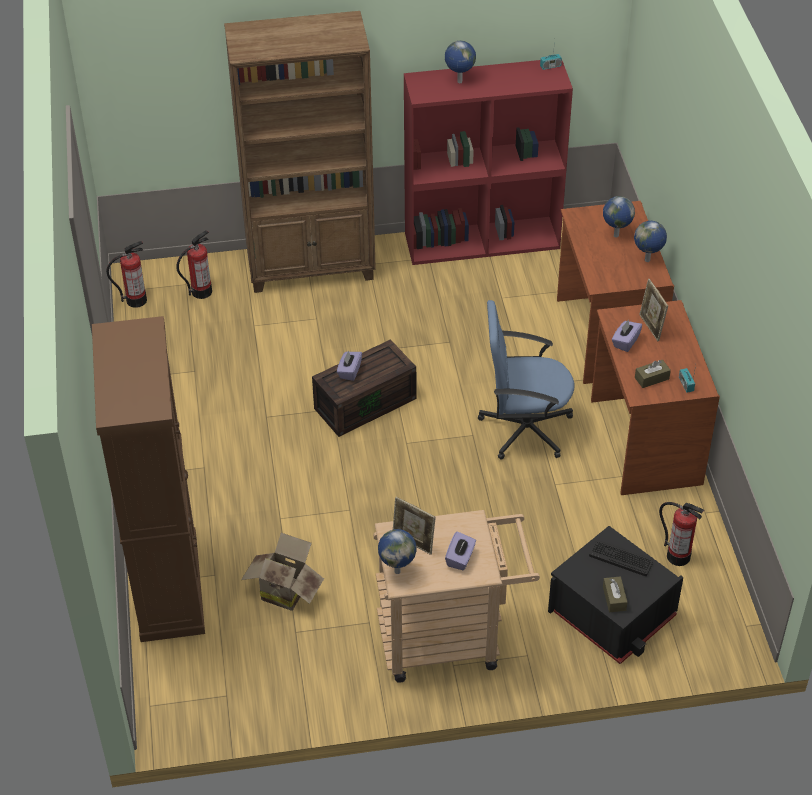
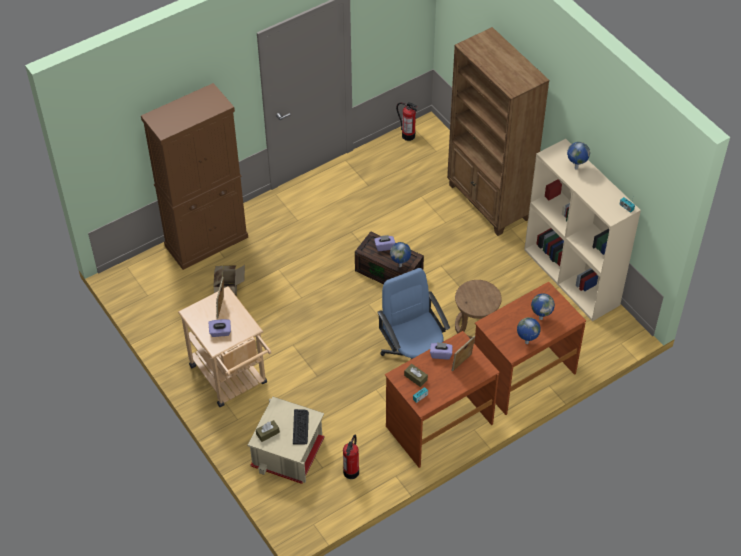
camera: 65 degrees right, 5 degrees up
(201, 291) = (434, 161): fire extinguisher -> none
(397, 570) = (198, 308): globe -> globe (400, 265)
(483, 240) = (572, 277): red bookcase -> beige bookcase
(507, 352) = (475, 326): none -> brown stool
(612, 613) = (289, 451): black storage box -> beige storage box

